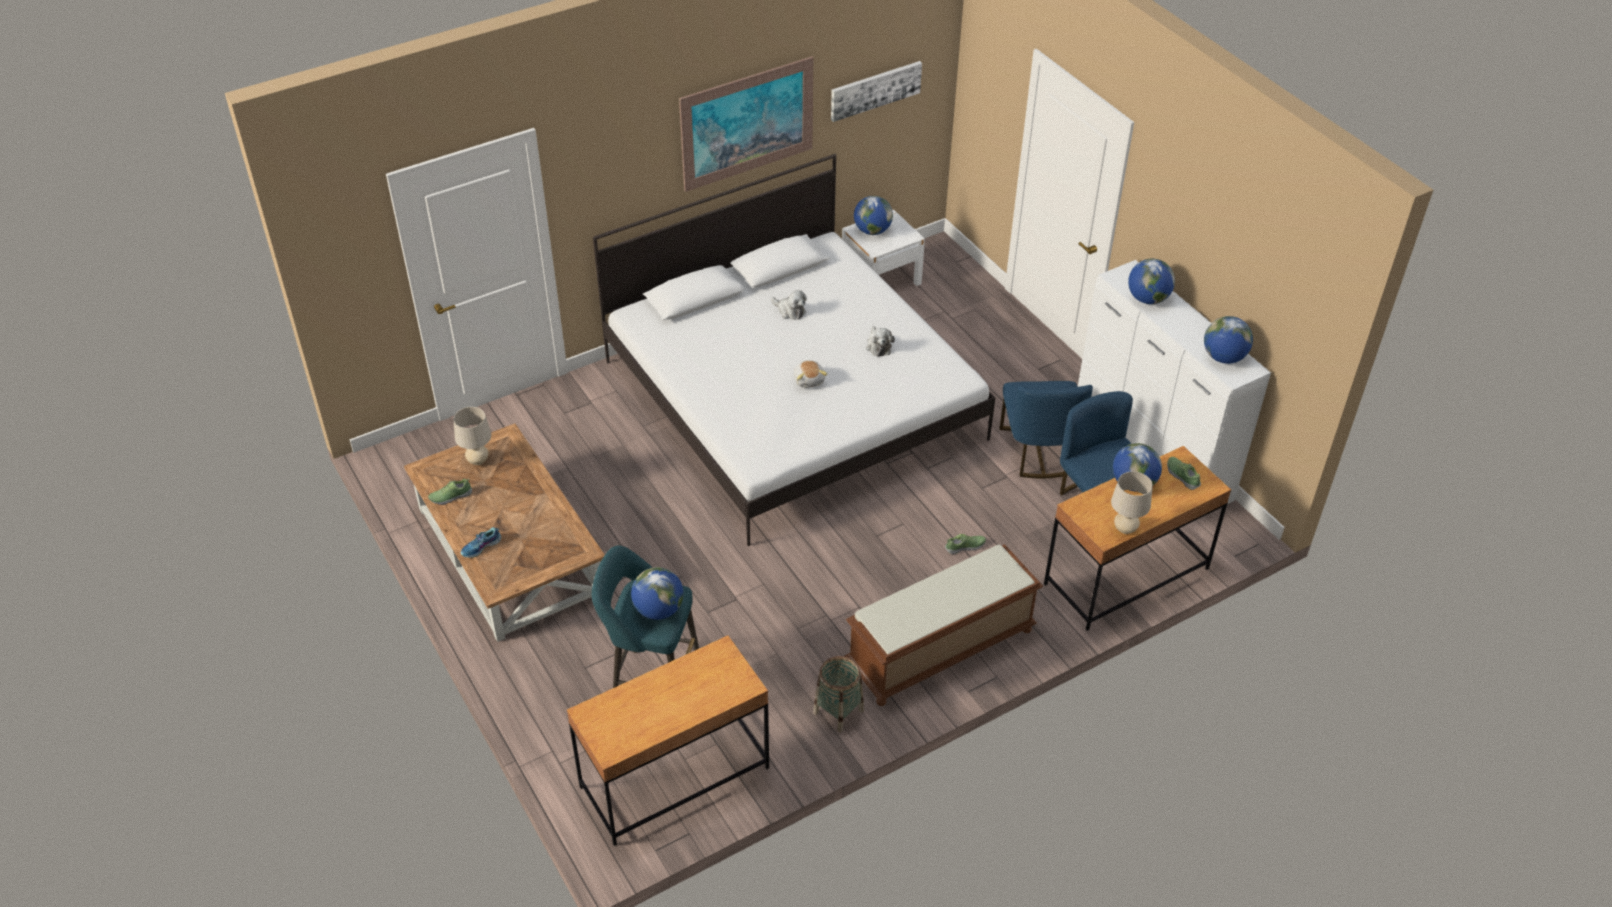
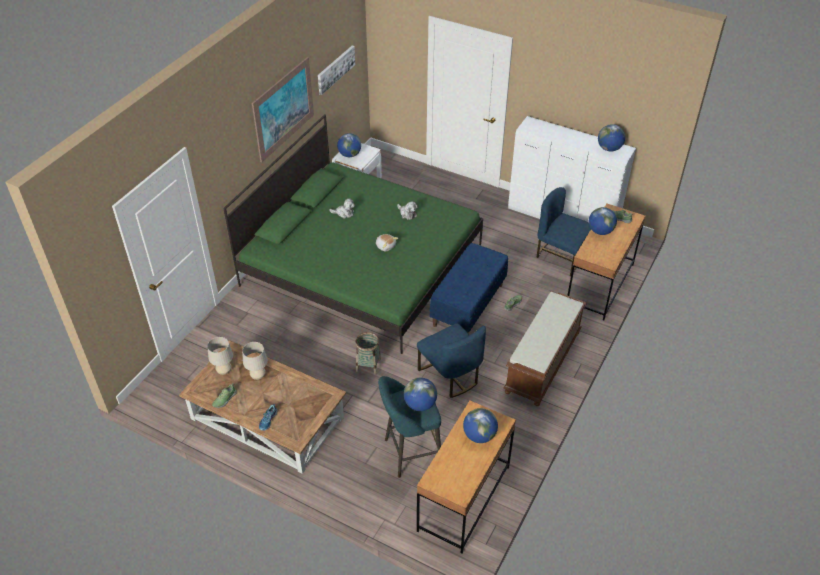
camera: 30 degrees left, 0 degrees up
(793, 399) = (362, 264): white bed -> green bed
(838, 711) = (519, 419): basket -> basket (368, 365)
(897, 519) = (468, 304): none -> blue bench
(1038, 451) = (509, 240): blue chair -> blue chair (450, 375)
(1125, 529) = (615, 255): beige table lamp -> beige table lamp (258, 376)
(1147, 299) = (550, 133): globe -> globe (479, 435)

